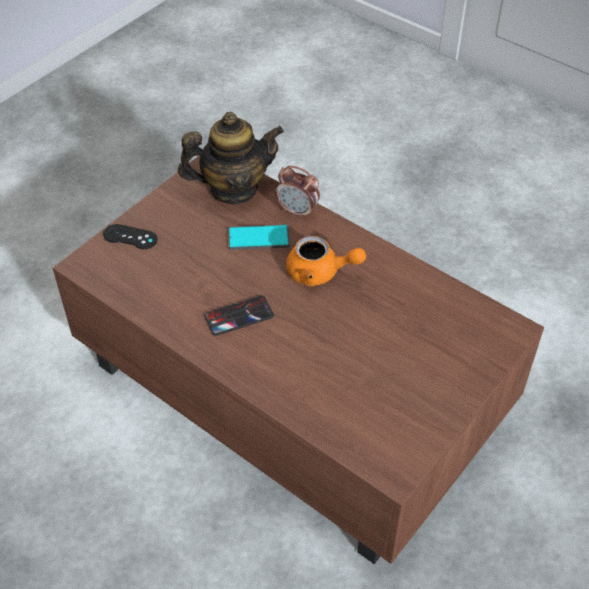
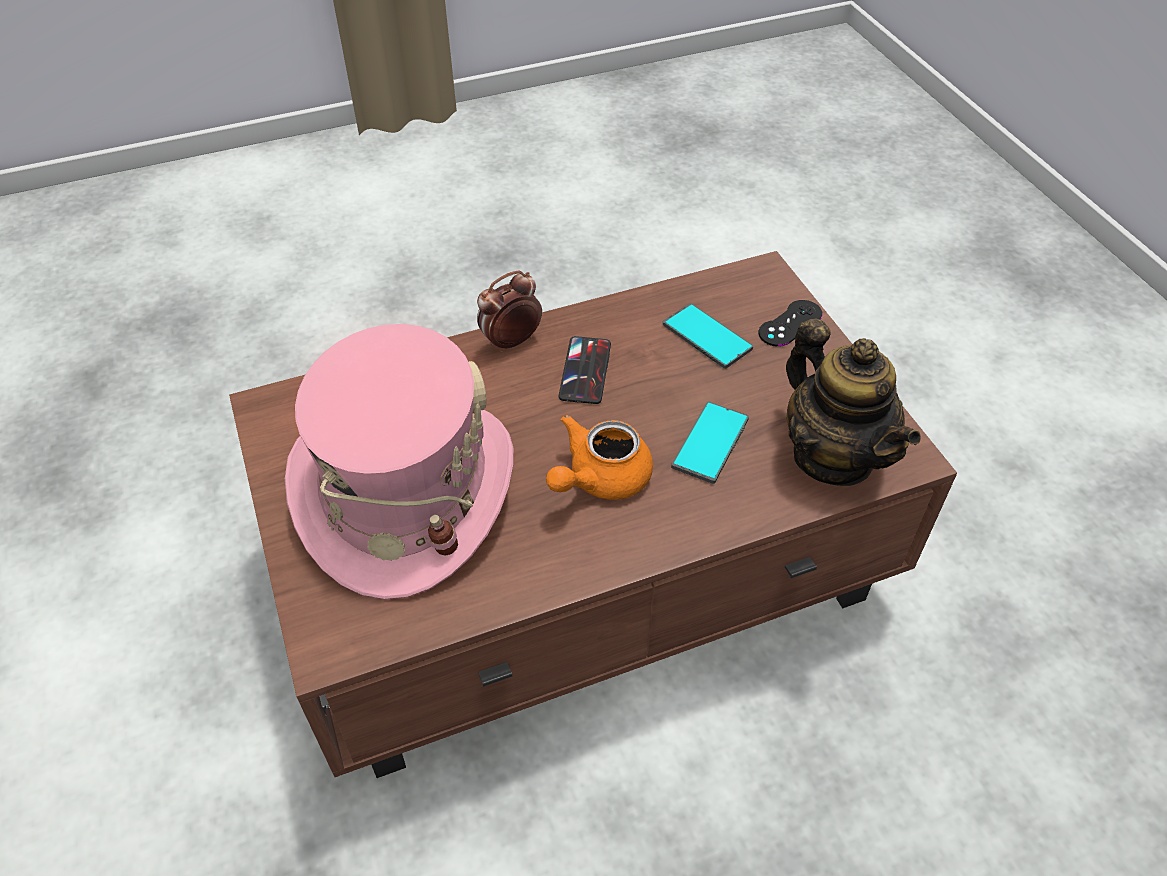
camera: 120 degrees right, 0 degrees up
(168, 270) = (706, 337): none -> phone
(233, 189) = (833, 456): teapot -> teapot turned 45 degrees counterclockwise
(297, 211) = (740, 509): alarm clock -> alarm clock (511, 342)
(398, 353) = (406, 492): none -> pink hat

